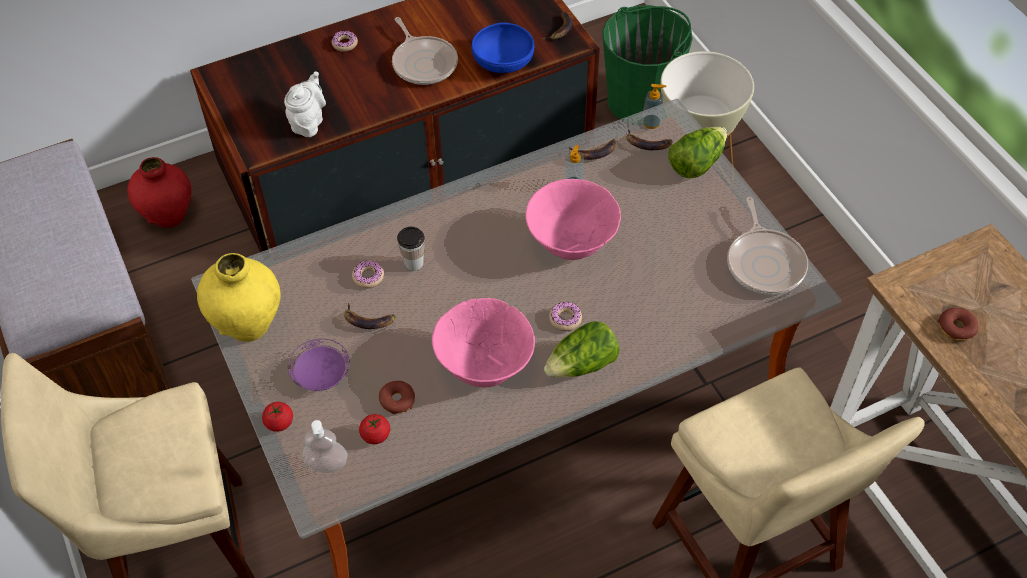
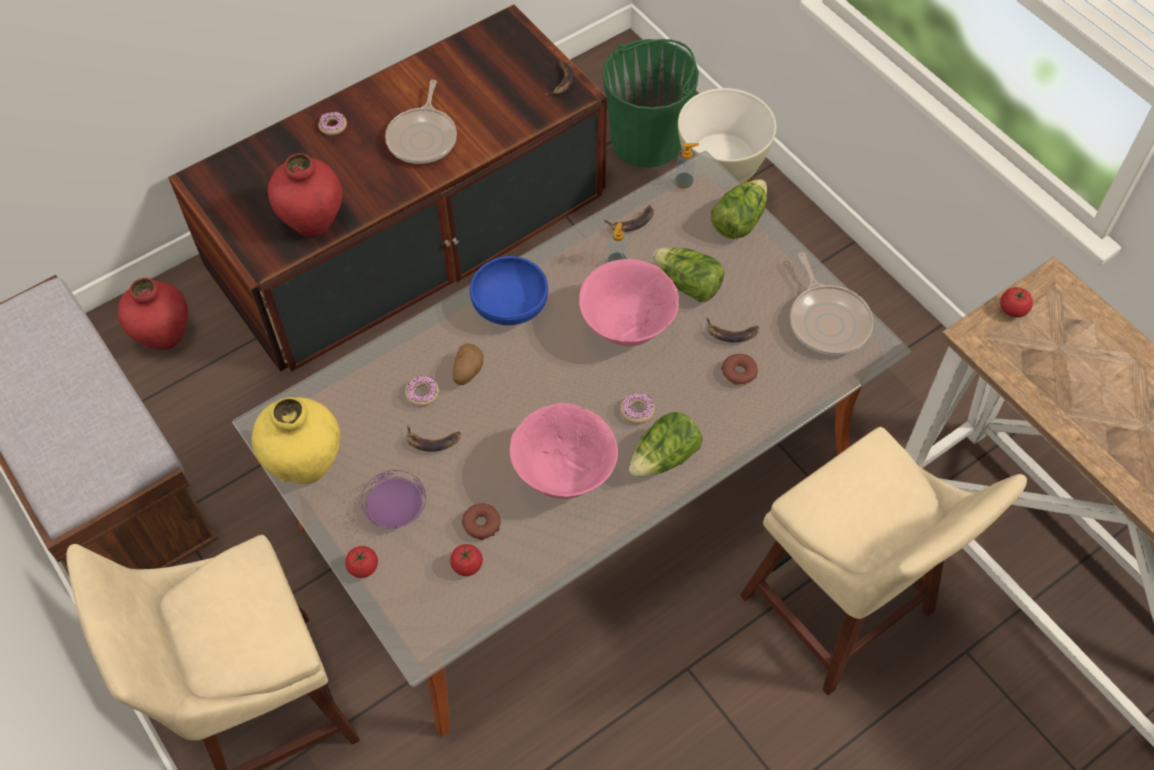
camera: 10 degrees left, 5 degrees up
(309, 122) = (313, 222): white teapot -> red vase
(327, 464) = (423, 604): soap dispenser -> none
(414, 263) = (467, 371): cup -> potato
(424, 63) = (423, 137): frying pan -> frying pan turned 45 degrees clockwise
(503, 62) = (508, 126): blue bowl -> blue bowl (510, 305)
(636, 213) = (688, 284): none -> lettuce
(647, 143) = (684, 205): banana -> banana (731, 333)
(941, 266) = (1012, 309): none -> tomato
(956, 328) = (1038, 373): donut -> donut (739, 373)

